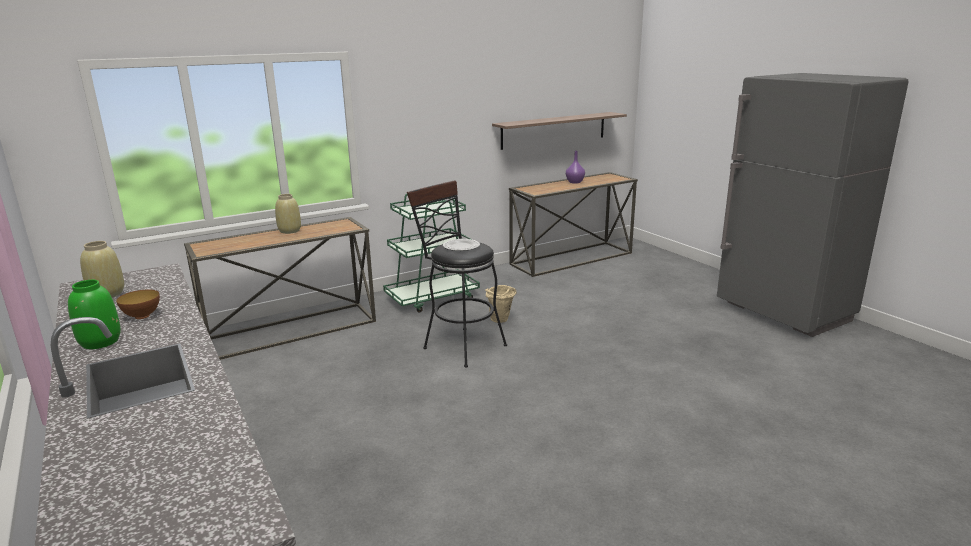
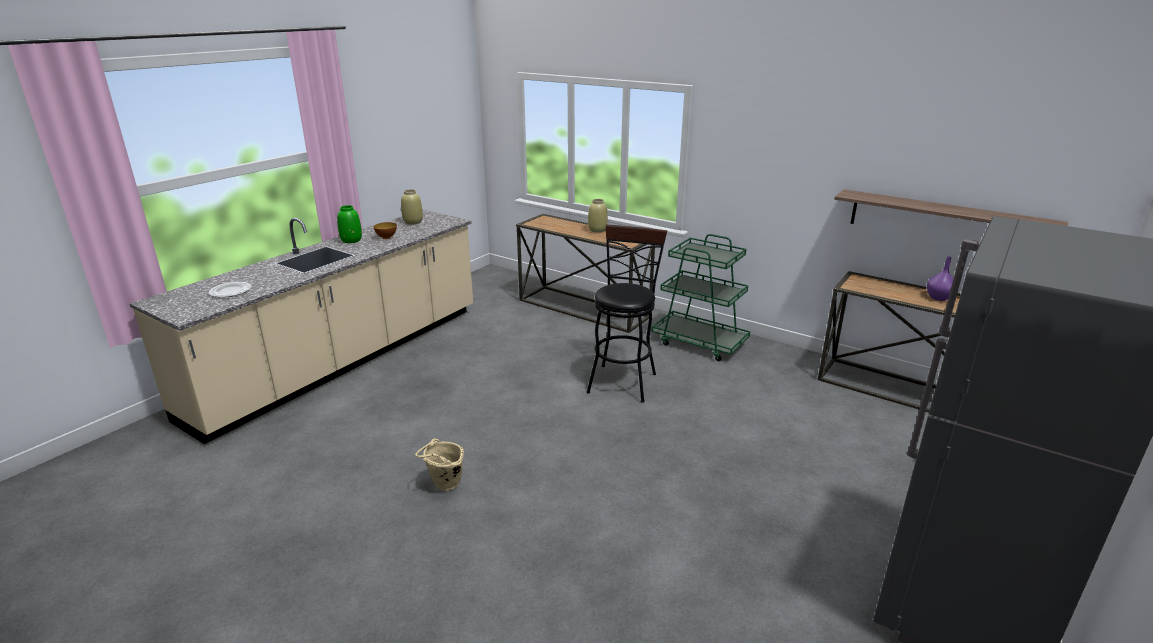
camera: 65 degrees right, 5 degrees up
(461, 247) = (624, 290): plate -> plate (230, 291)
(501, 321) = (689, 387): beige bucket -> beige bucket (444, 487)

